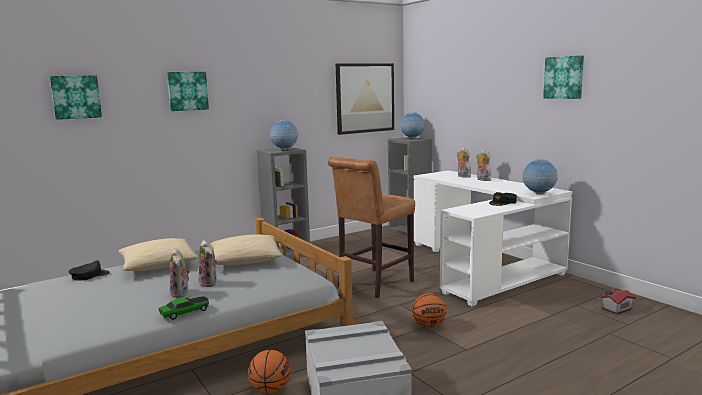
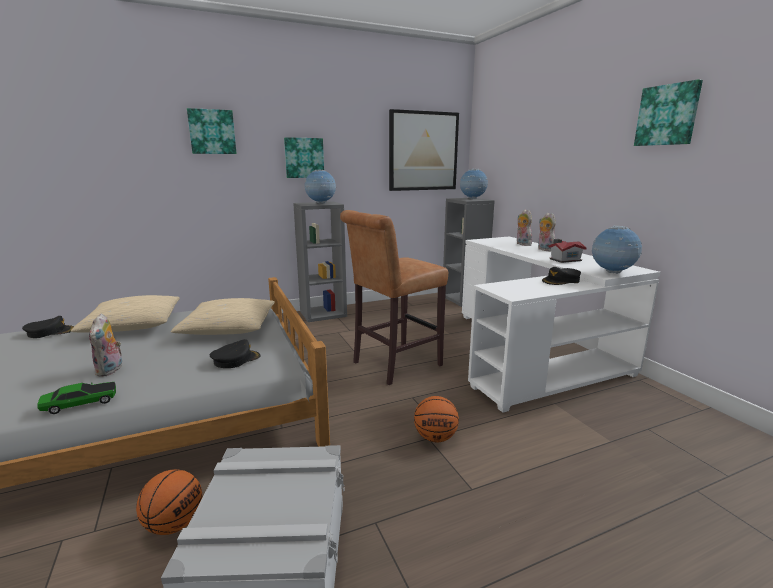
camera: 10 degrees right, 5 degrees up
(76, 97) = (80, 131): picture -> picture (304, 158)
(210, 283) = (158, 358): plush toy -> none
(274, 278) = (236, 359): none -> black cap
(615, 308) = (707, 443): toy house -> toy house (564, 260)

